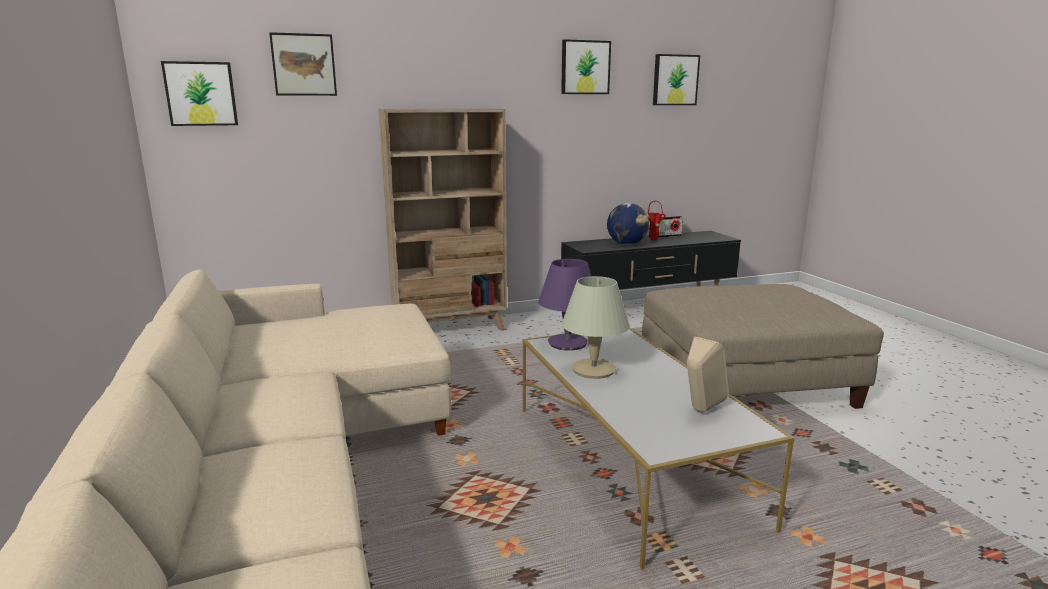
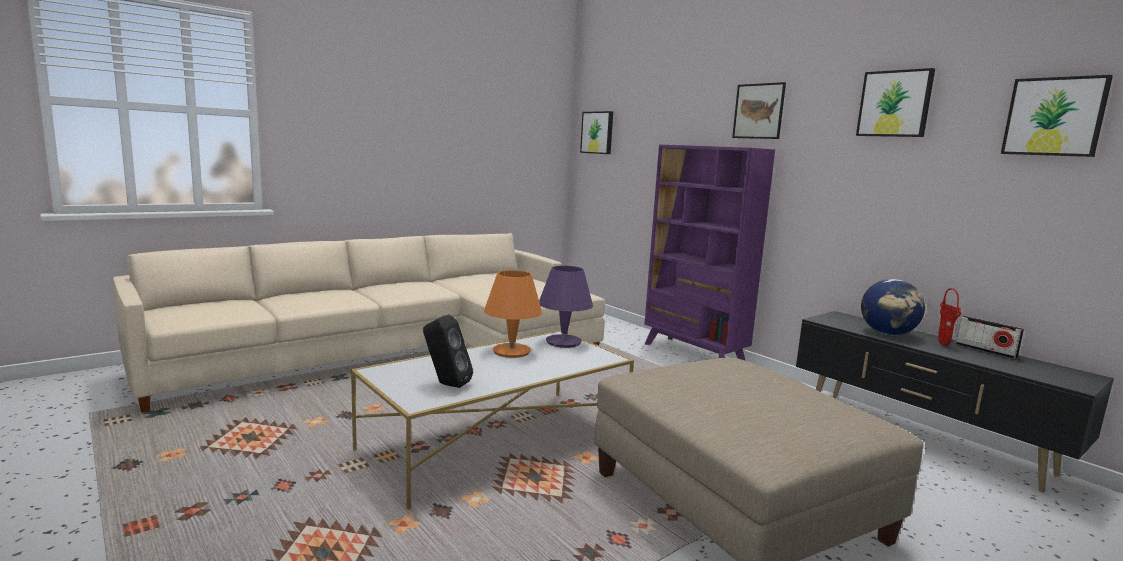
camera: 70 degrees right, 5 degrees down
(304, 65) = (649, 111): picture -> picture (758, 111)
(451, 329) = (693, 354): beige bookcase -> purple bookcase
(593, 370) = (511, 351): beige table lamp -> orange table lamp
(700, 412) = (446, 384): beige speaker -> black speaker

